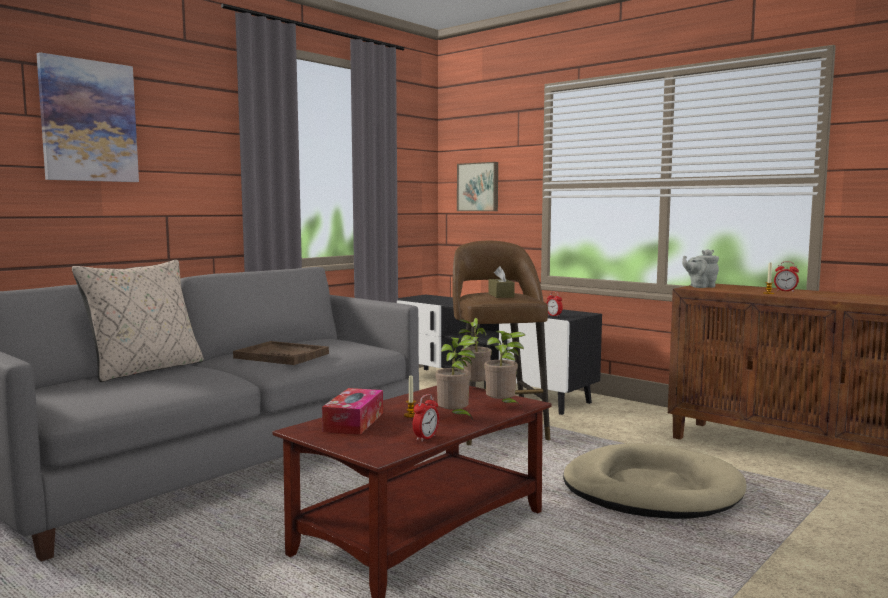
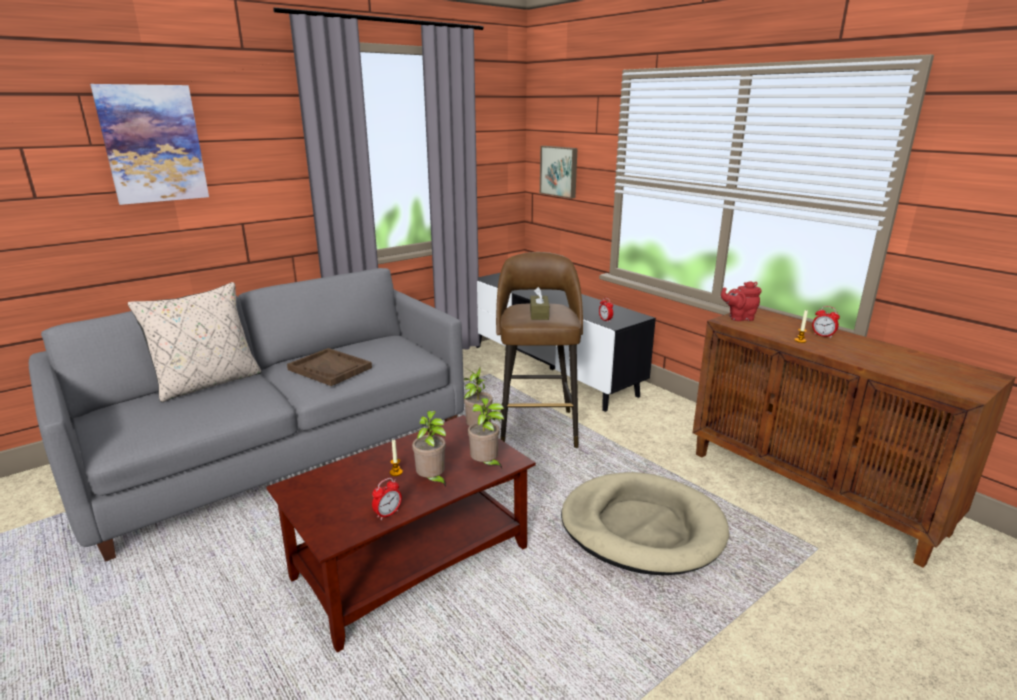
camera: 10 degrees right, 15 degrees up
(354, 422) = (341, 479): tissue box -> none
(700, 287) = (739, 318): grey teapot -> red teapot

